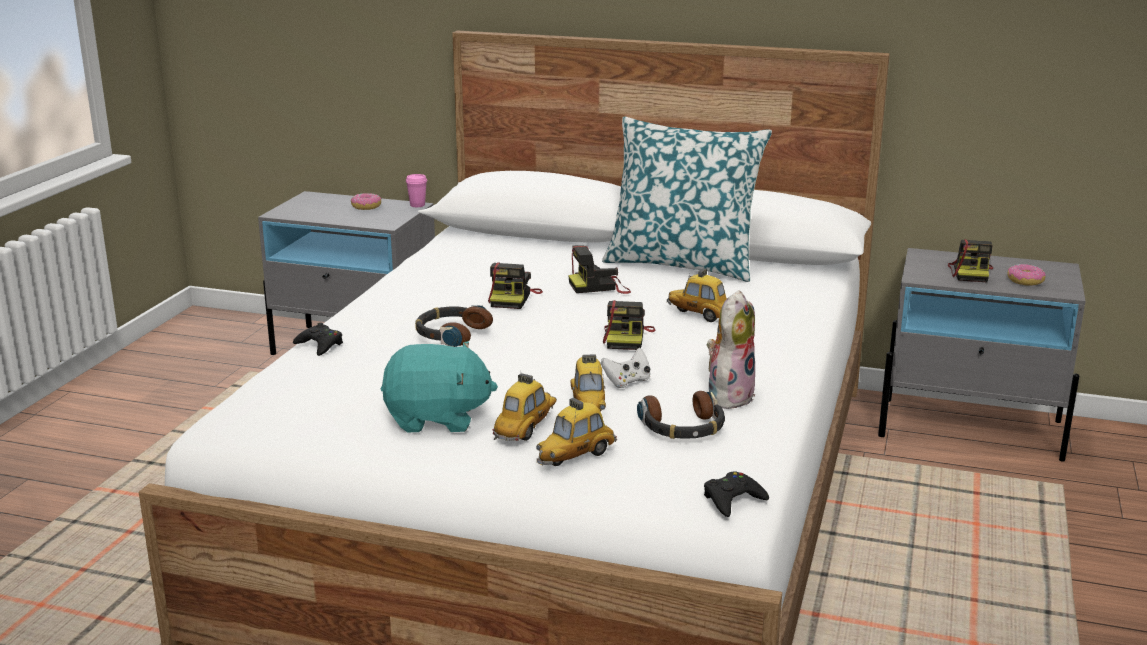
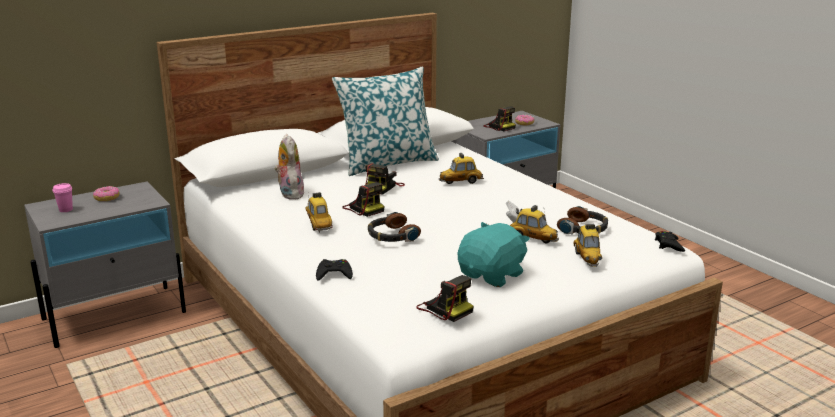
camera: 50 degrees left, 0 degrees up
(417, 205) = (141, 185): pink cup -> pink cup (66, 210)
(526, 429) = (537, 259): toy car -> toy car (318, 225)
(627, 338) = (463, 204): camera -> camera (444, 308)
(729, 396) = (562, 209): plush toy -> plush toy (289, 194)

